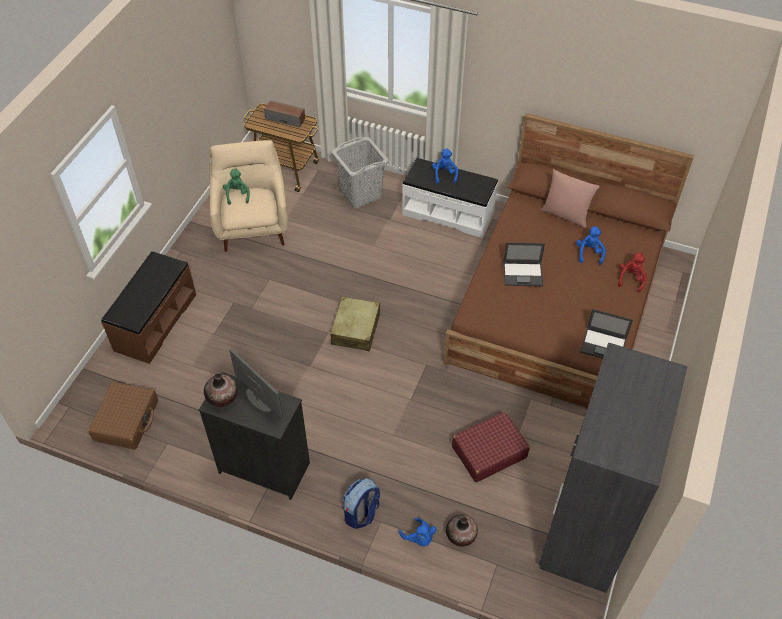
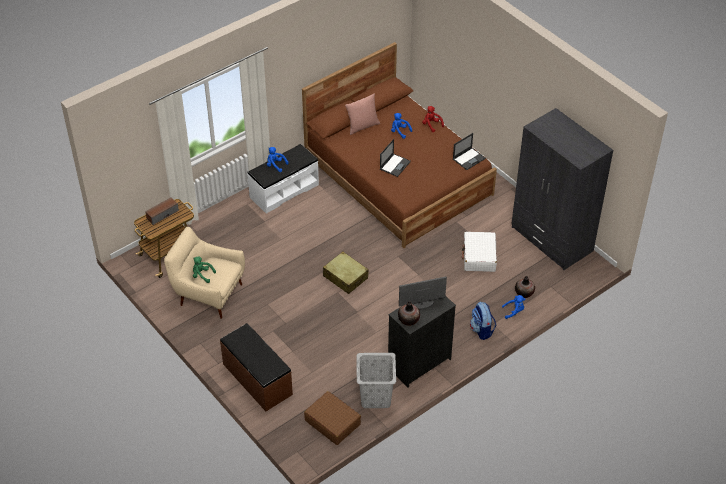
camera: 60 degrees left, 5 degrees down
(361, 194) = (228, 225): grey laundry basket -> grey laundry basket (375, 396)
(488, 452) = (479, 256): red suitcase -> white suitcase

